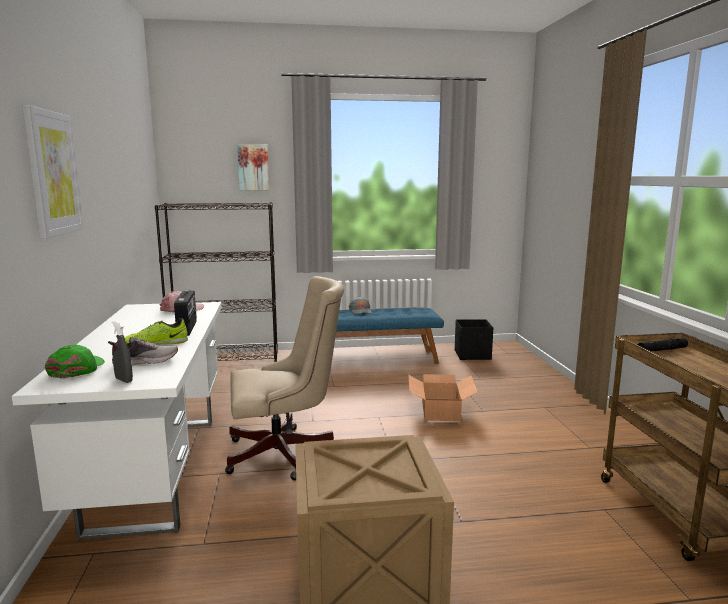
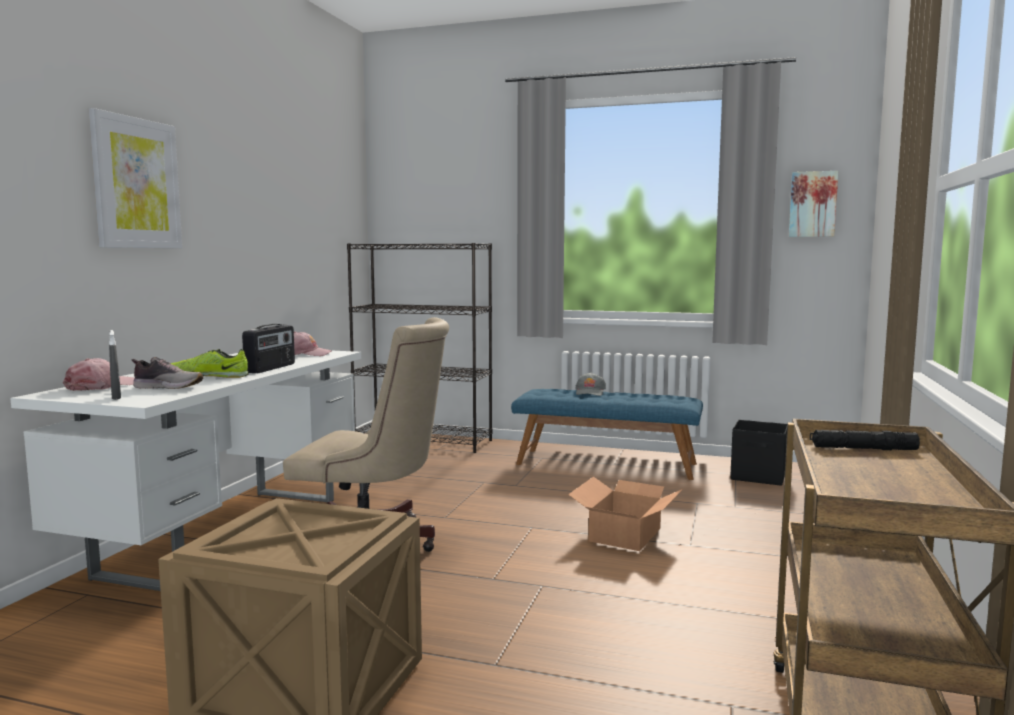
camera: 25 degrees right, 5 degrees down
(77, 369) = (101, 386): green cap -> pink cap
(253, 167) = (473, 200): picture -> picture (812, 204)

